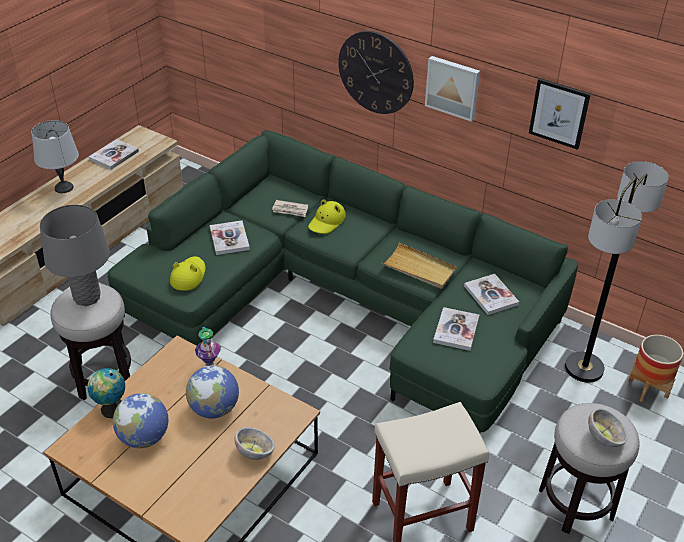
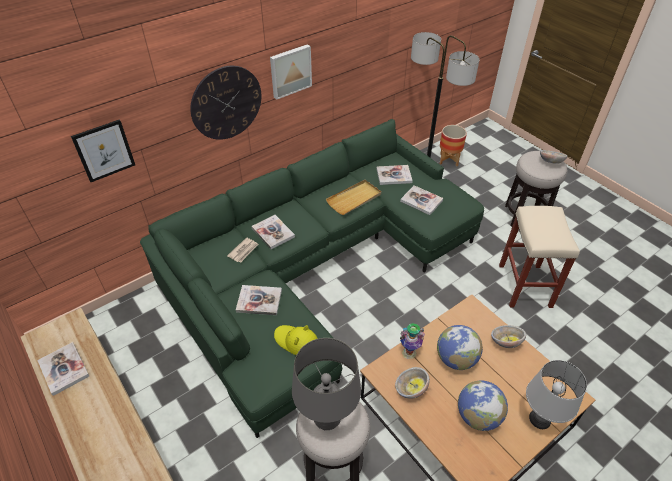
camera: 70 degrees left, 5 degrees up
(63, 188) = (91, 430): grey table lamp -> grey table lamp (540, 419)
(111, 409) = (438, 438): globe -> none
(164, 377) = (410, 389): none -> bowl
(327, 222) = (273, 232): yellow hat -> book
(559, 113) = (361, 39): picture -> picture (104, 150)

